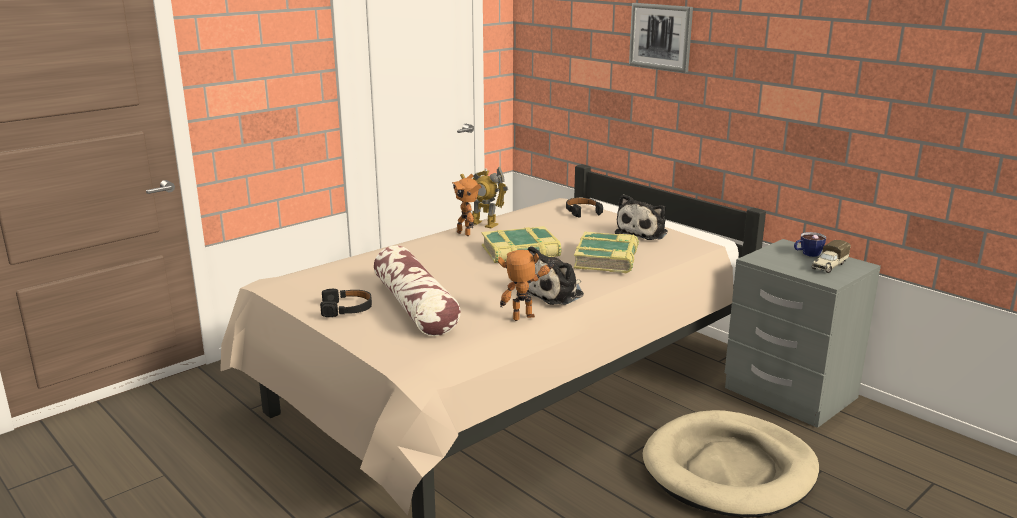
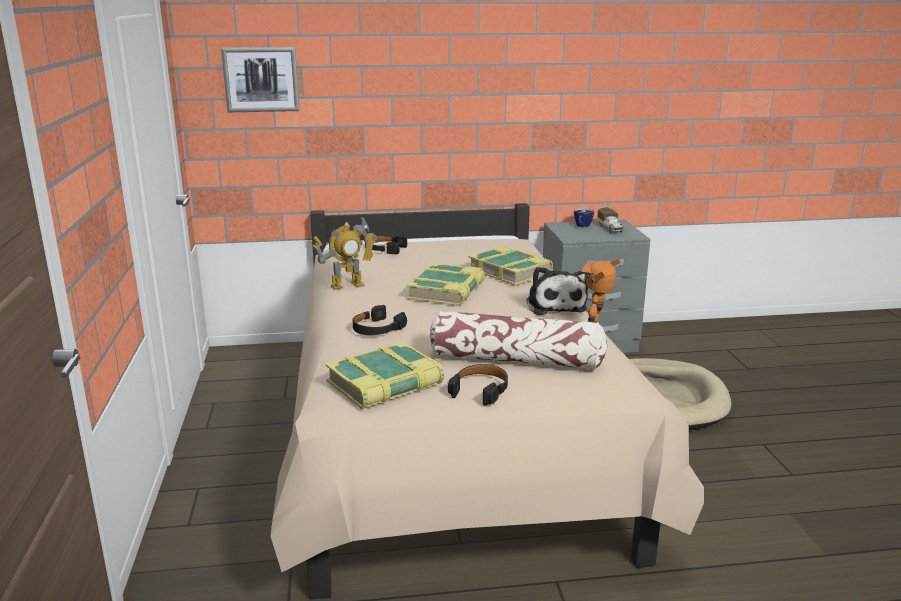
camera: 55 degrees left, 0 degrees up
(324, 281) = (385, 384): none -> book
(413, 253) = (377, 329): none -> black headphones
(465, 233) = (359, 297): toy robot -> none
(643, 232) = (470, 247): plush toy -> none
(661, 36) = (396, 64): picture -> picture (261, 79)

